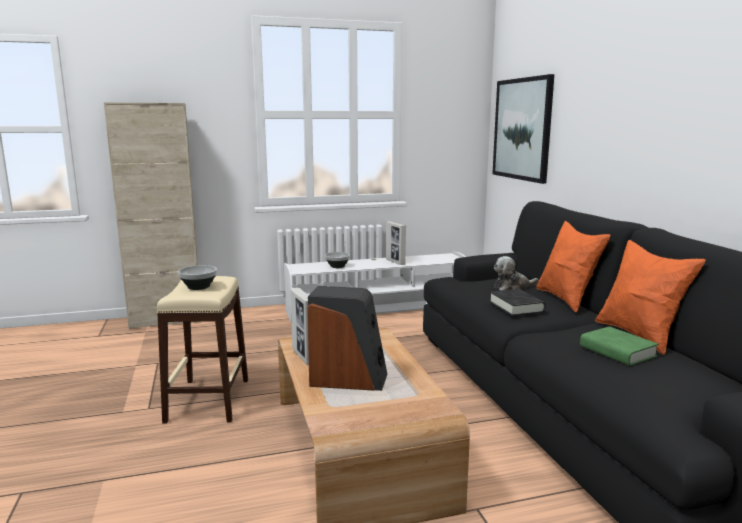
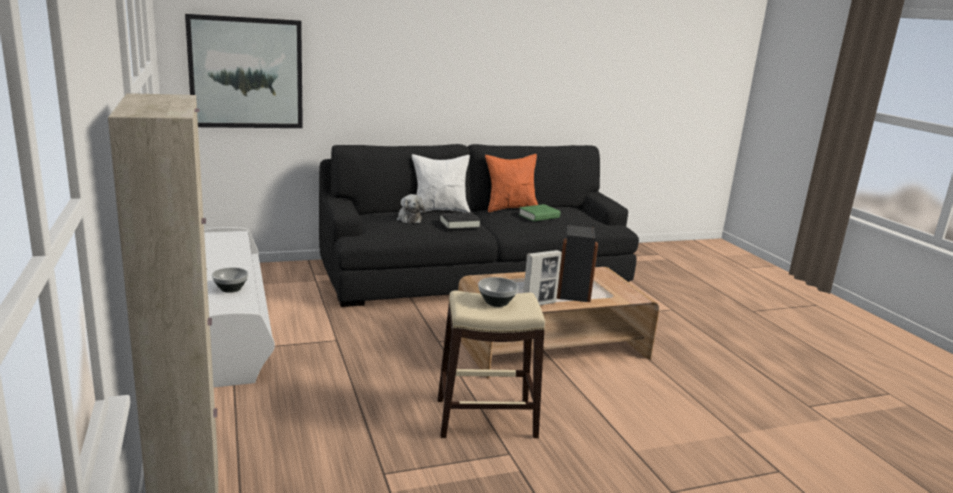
camera: 95 degrees left, 5 degrees up
(395, 262) = (227, 259): picture frame -> none
(567, 299) = (439, 211): orange pillow -> white pillow

